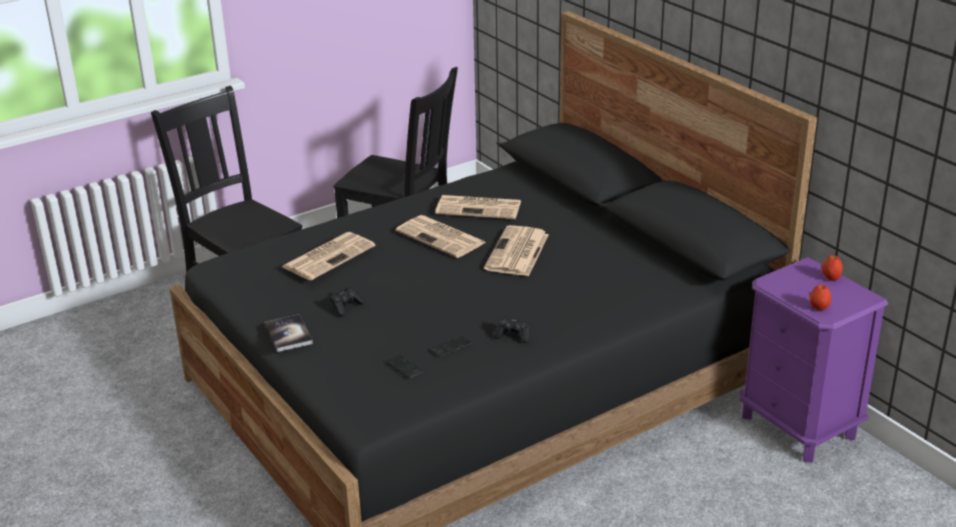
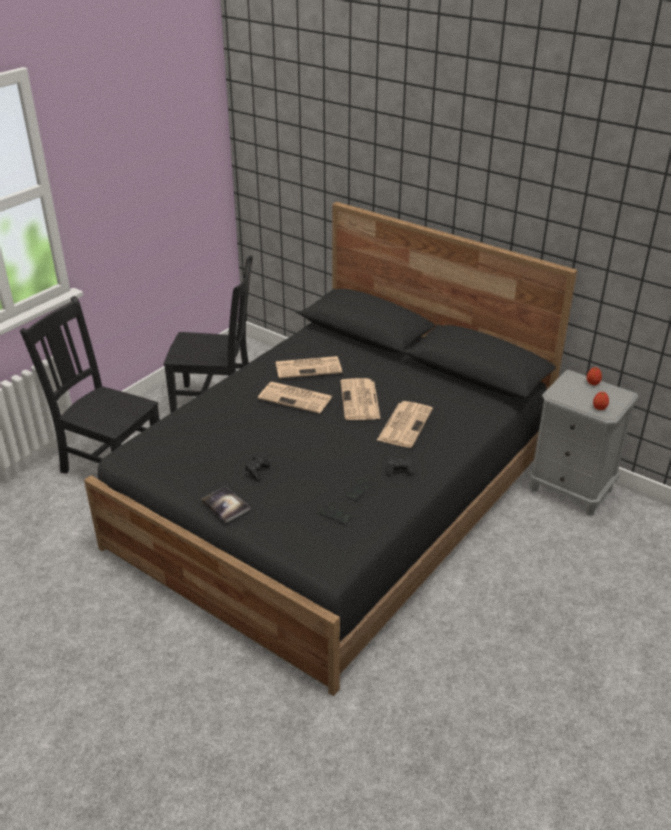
camera: 20 degrees left, 5 degrees up
(329, 256) = (220, 430): newspaper -> newspaper (405, 424)
(799, 426) = (570, 489): purple nightstand -> grey nightstand

